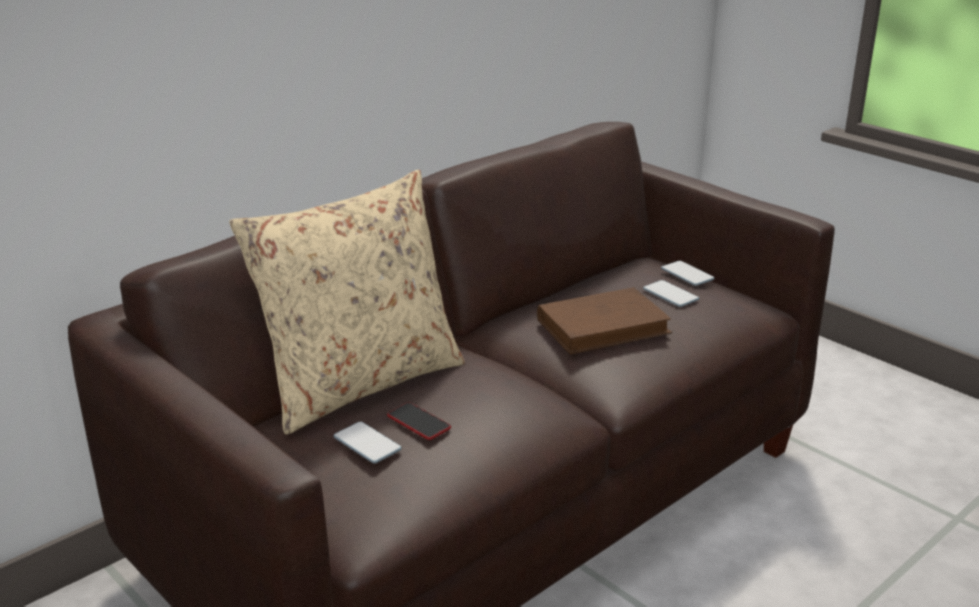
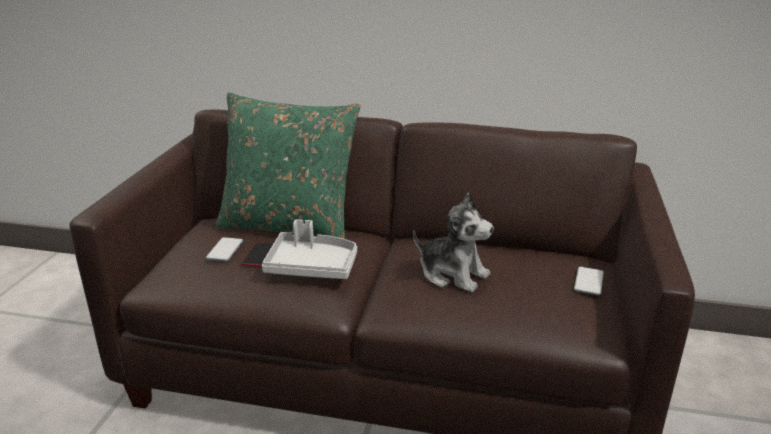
camera: 55 degrees right, 0 degrees up
(360, 382) = (289, 225): beige pillow -> green pillow
(496, 395) = (312, 266): none -> grey tray
(603, 326) = (452, 274): brown book -> plush toy
(670, 295) = (540, 284): phone -> none

